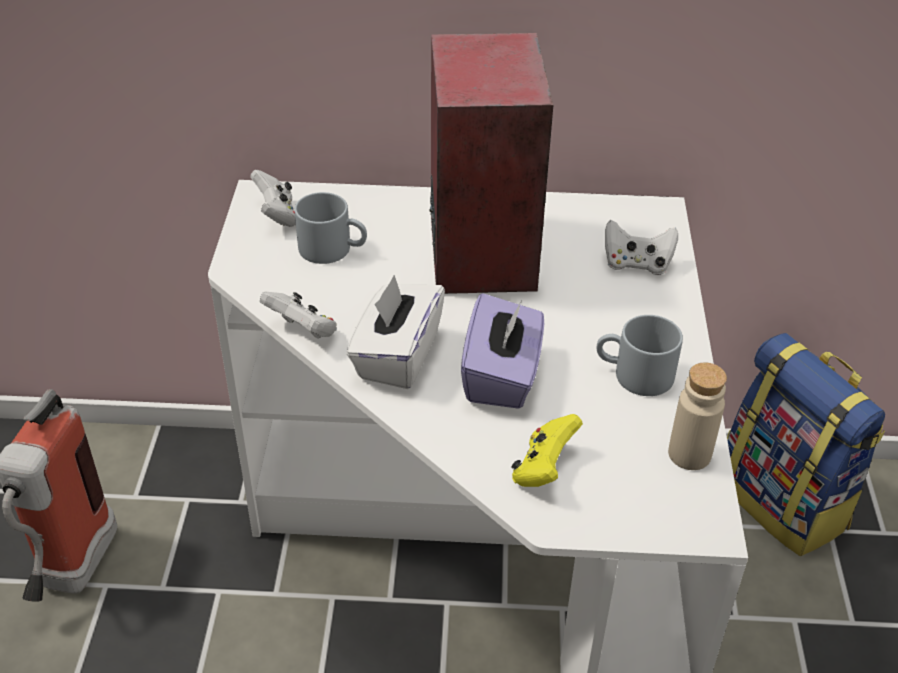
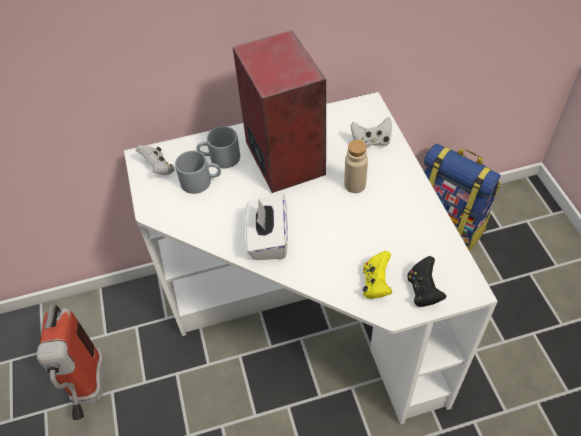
camera: 15 degrees left, 10 degrees up
(303, 331) = (208, 240): white game controller -> none
(502, 376) = (330, 234): purple tissue box -> none
(621, 503) = (423, 290): none -> black game controller
(633, 375) = (398, 211): grey mug -> grey mug (220, 158)
(689, 454) = (445, 250): beige bottle -> beige bottle (355, 185)

